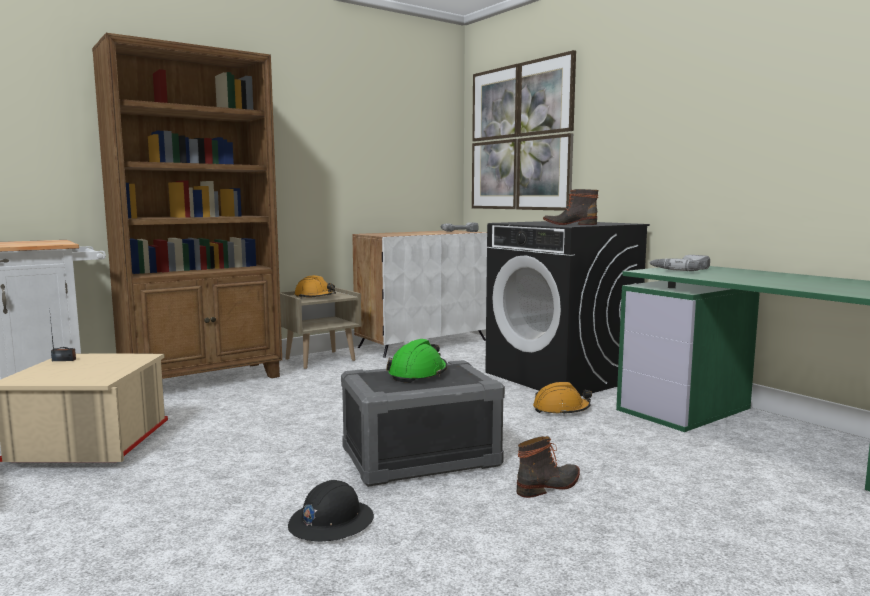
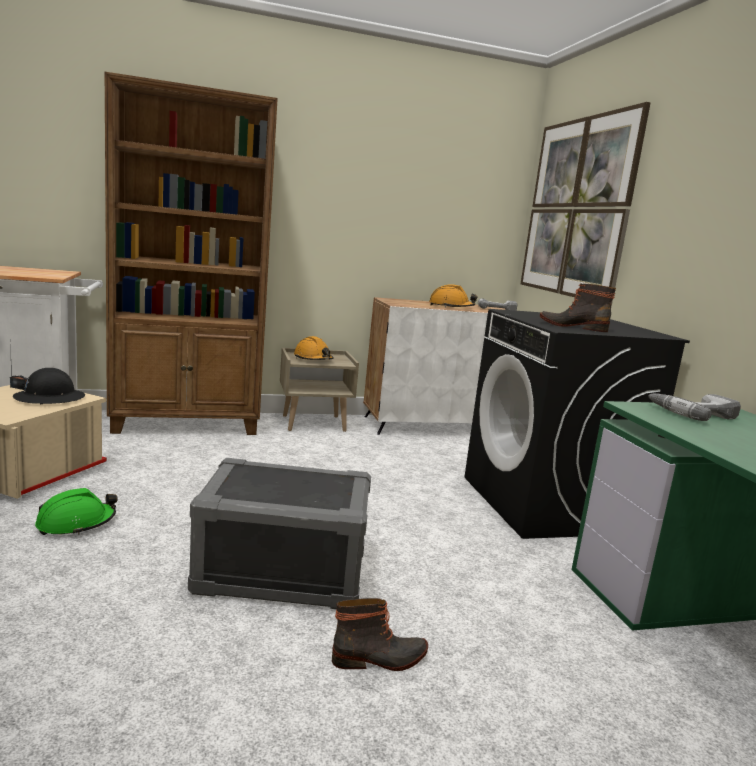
camera: 20 degrees right, 5 degrees up
(330, 523) = (108, 630): black hard hat -> black hard hat (49, 398)
(418, 374) = (293, 480): green hard hat -> green hard hat (76, 523)
(561, 409) = (502, 551): orange hard hat -> orange hard hat (451, 307)

